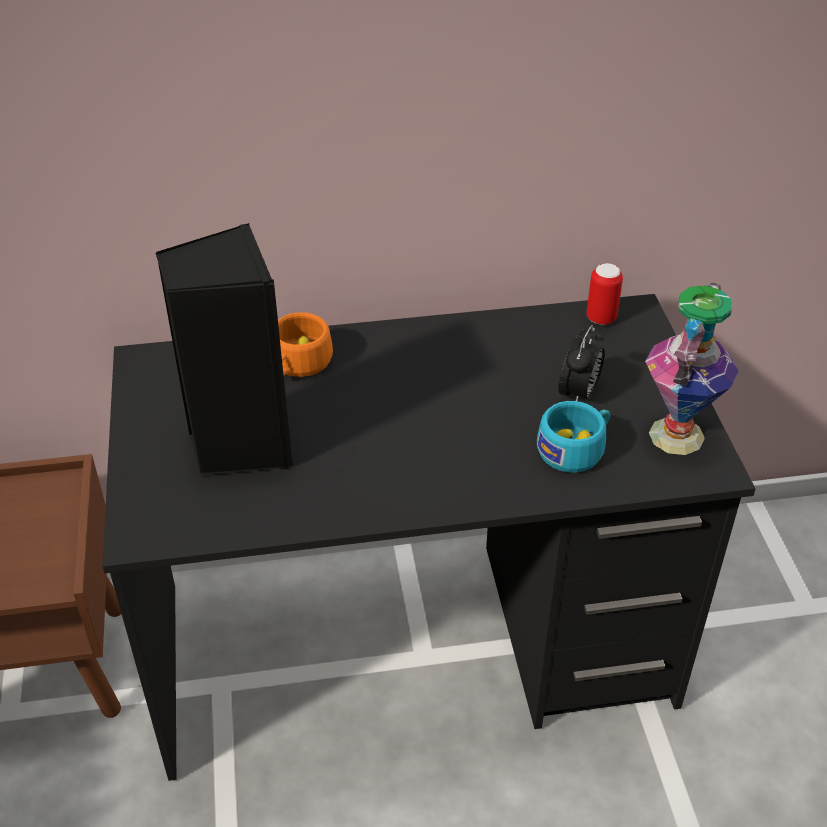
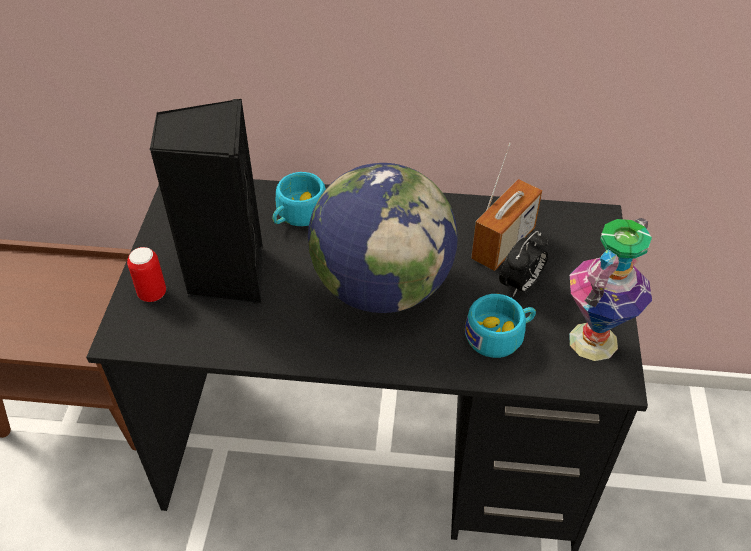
camera: 15 degrees right, 5 degrees up
(298, 365) = (298, 215): orange cup -> turquoise cup
(426, 424) = (381, 287): none -> globe
(544, 355) = (503, 244): none -> radio
(601, 318) = (564, 219): can -> can (152, 294)

